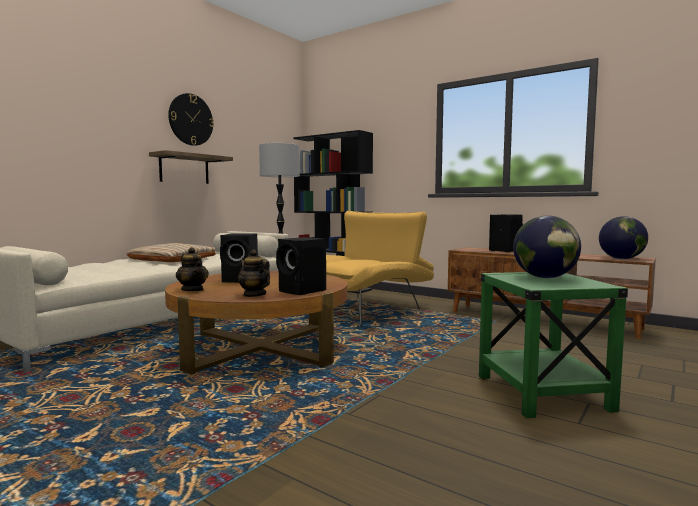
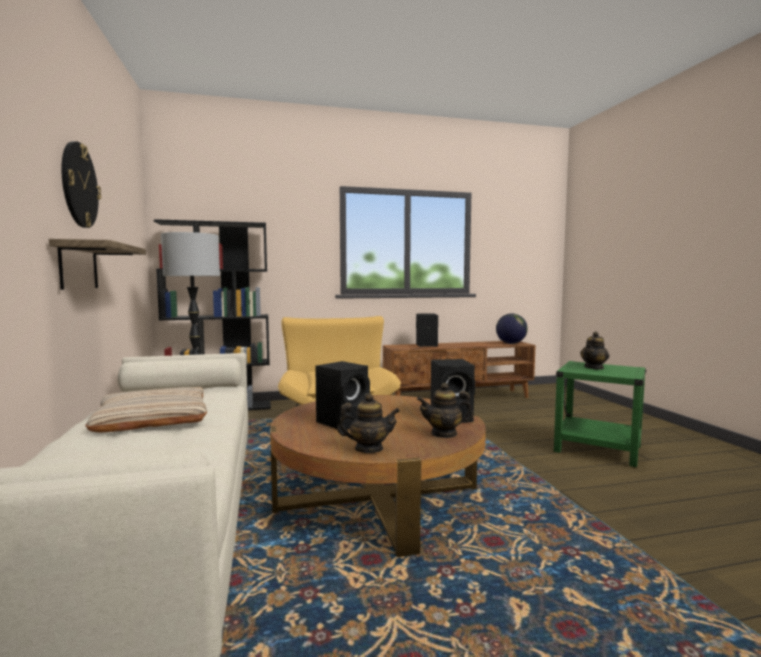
camera: 50 degrees left, 0 degrees up
(545, 277) = (594, 367): globe -> teapot

